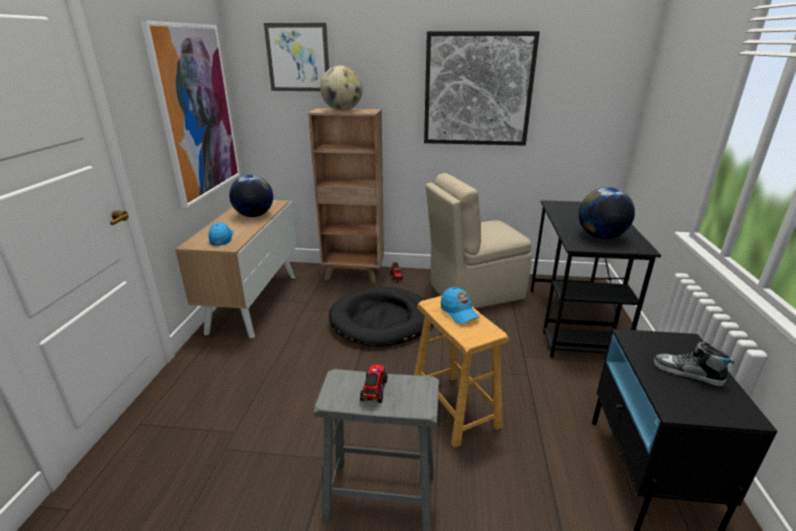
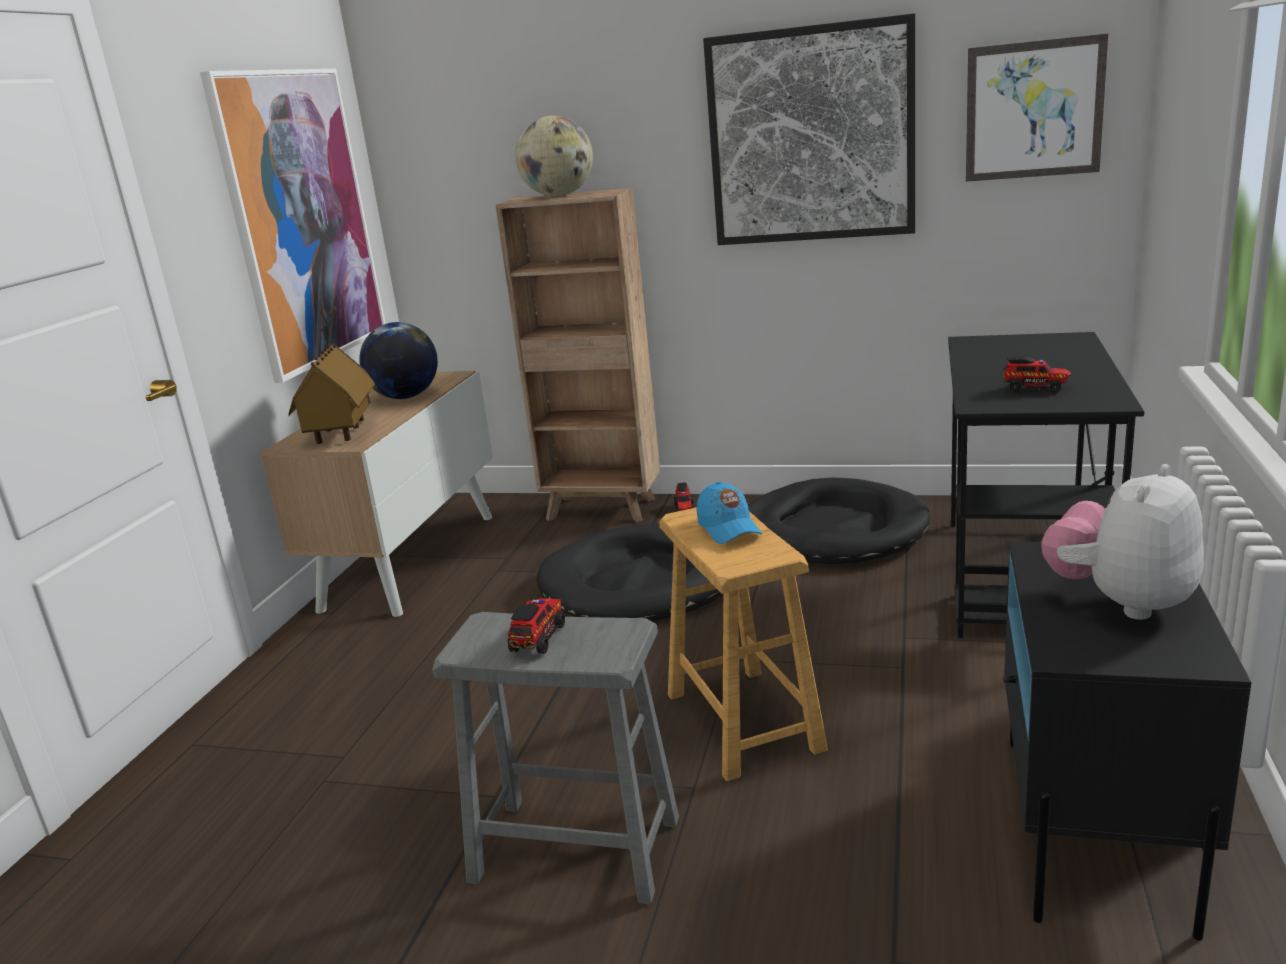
camera: 10 degrees right, 5 degrees down
(221, 238) = (340, 433): blue cap -> toy house
(298, 58) = (479, 110): picture -> picture (1033, 110)
(473, 292) = (832, 530): beige chair -> black dog bed
(600, 237) = (1036, 389): globe -> toy truck
(687, 373) = (1121, 602): shoe -> plush toy

